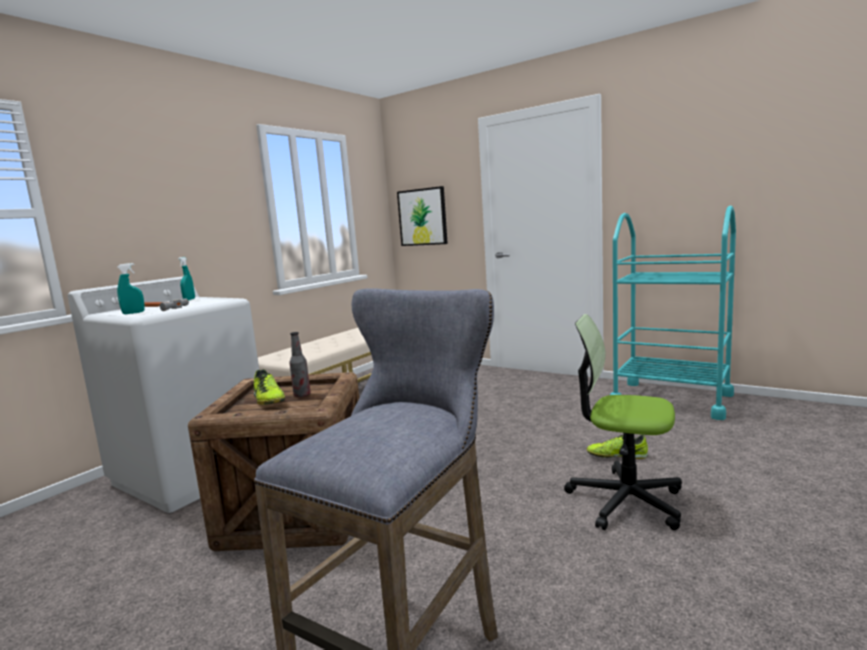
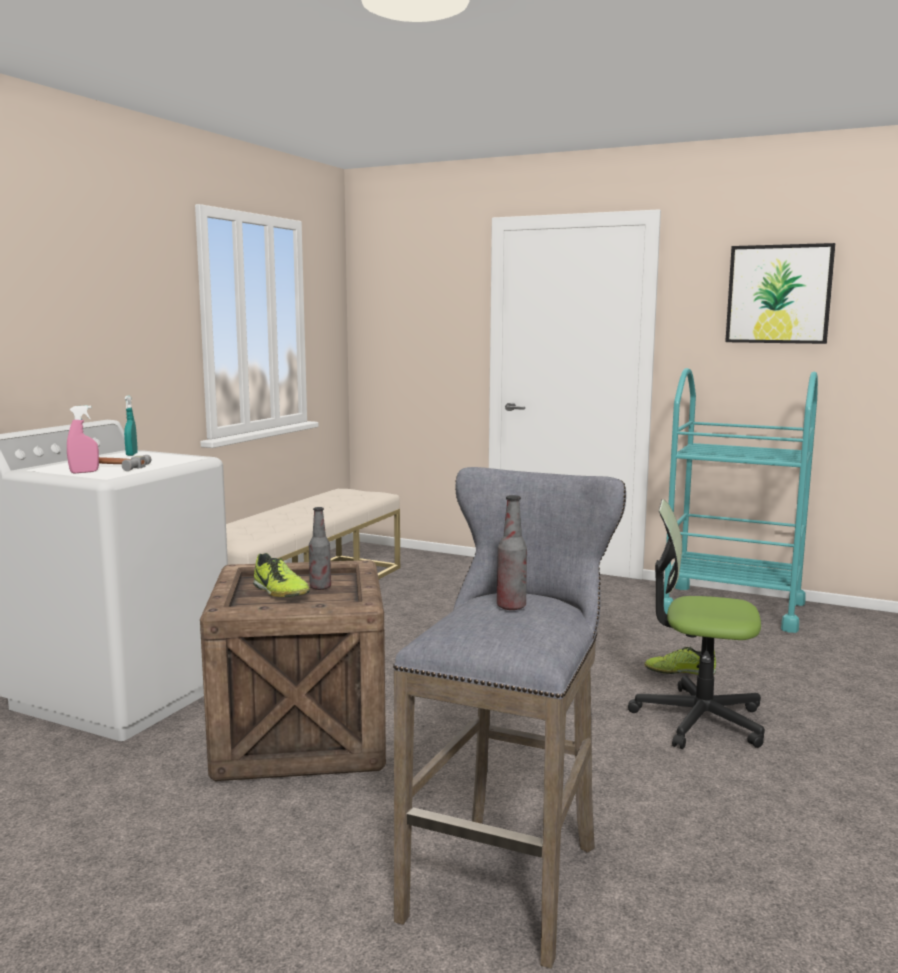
camera: 10 degrees left, 0 degrees up
(133, 313) = (84, 472): turquoise spray bottle -> pink spray bottle
(384, 418) = (511, 606): none -> bottle
(422, 217) = (399, 344): picture -> picture (779, 294)

